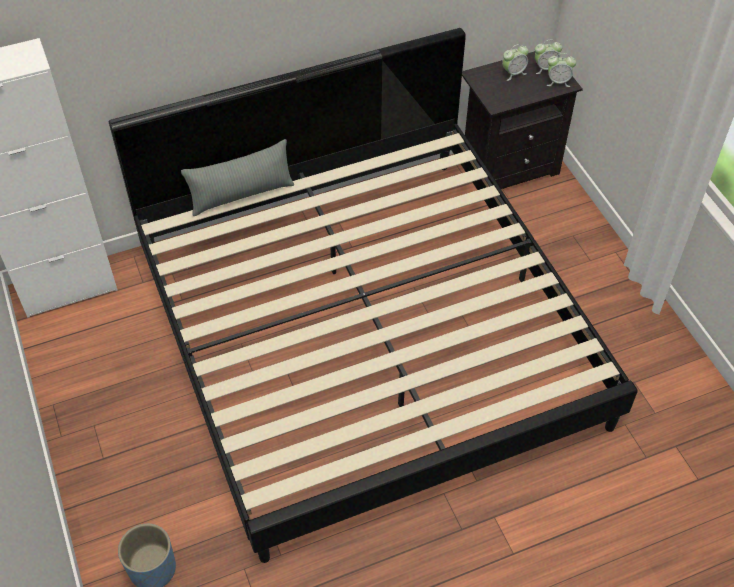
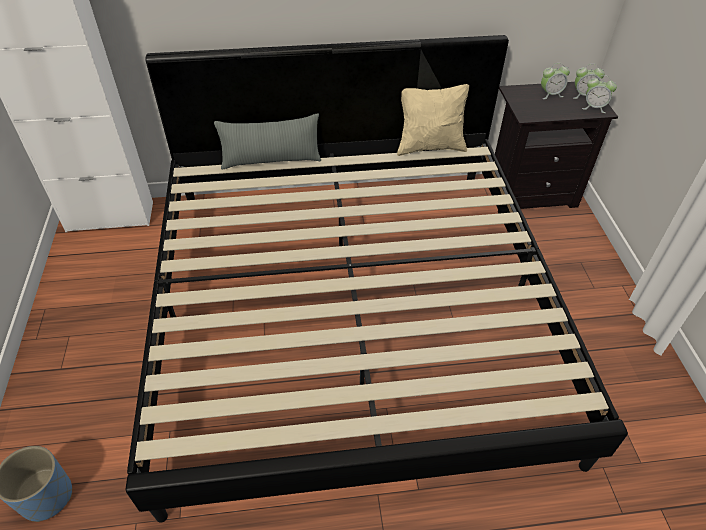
camera: 15 degrees right, 5 degrees down
(401, 145) = (430, 147): none -> beige pillow

